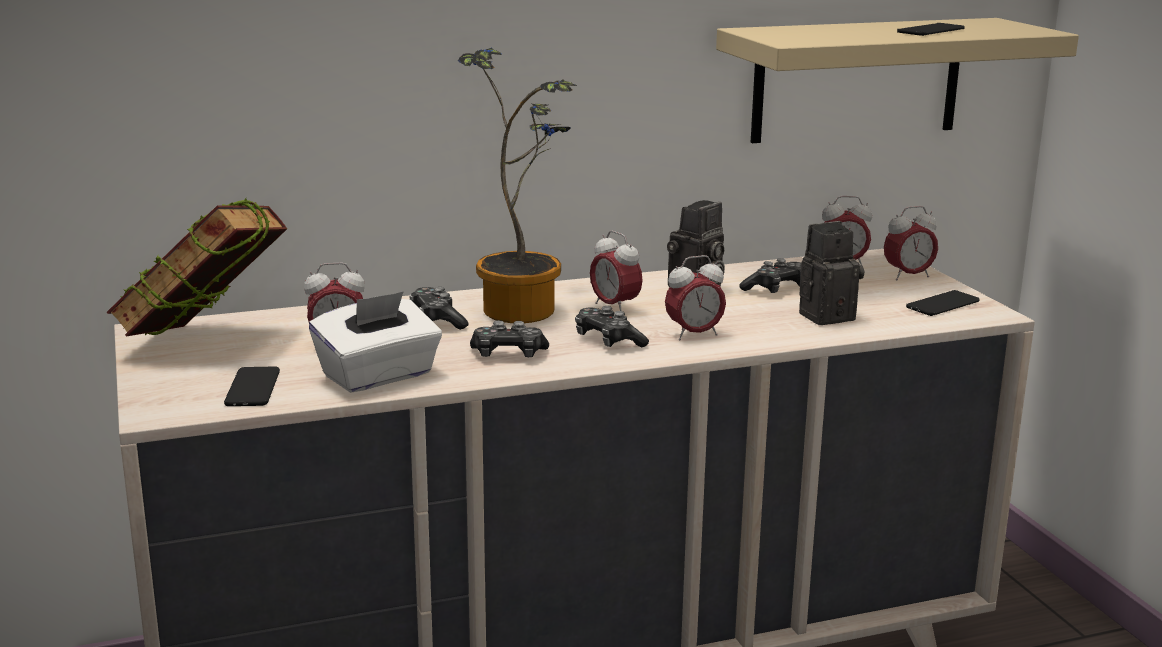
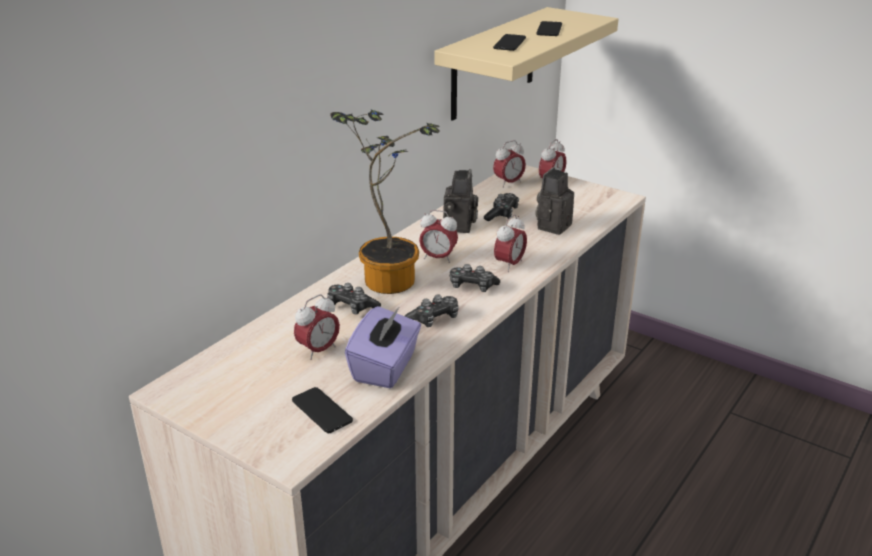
camera: 35 degrees left, 10 degrees up
(206, 342) = (228, 385): book -> none
(378, 376) = (385, 367): white tissue box -> purple tissue box
(942, 304) = (594, 198): phone -> phone (509, 43)

